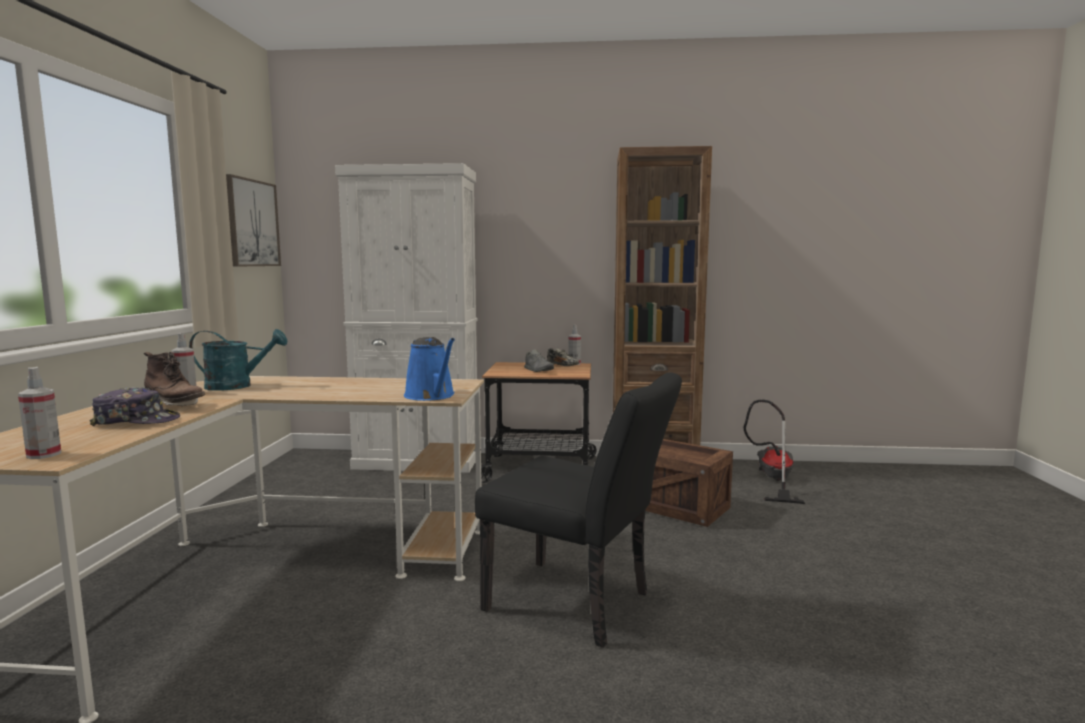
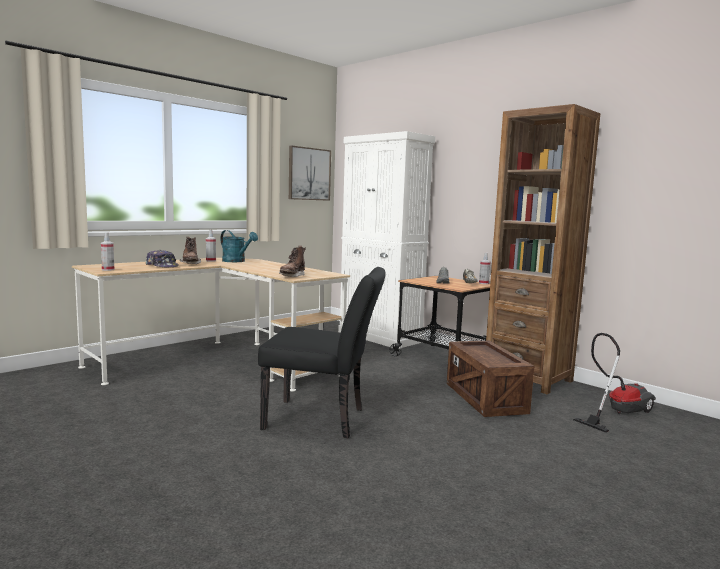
camera: 40 degrees right, 0 degrees up
(431, 396) = (292, 276): blue watering can -> brown boot
(578, 605) = (322, 419): black chair -> black chair turned 60 degrees counterclockwise

